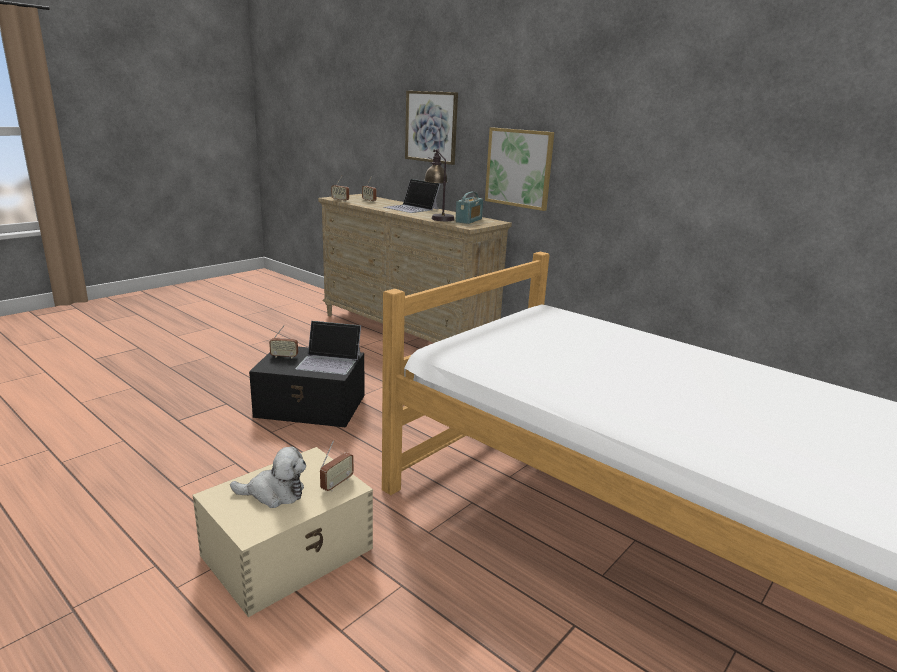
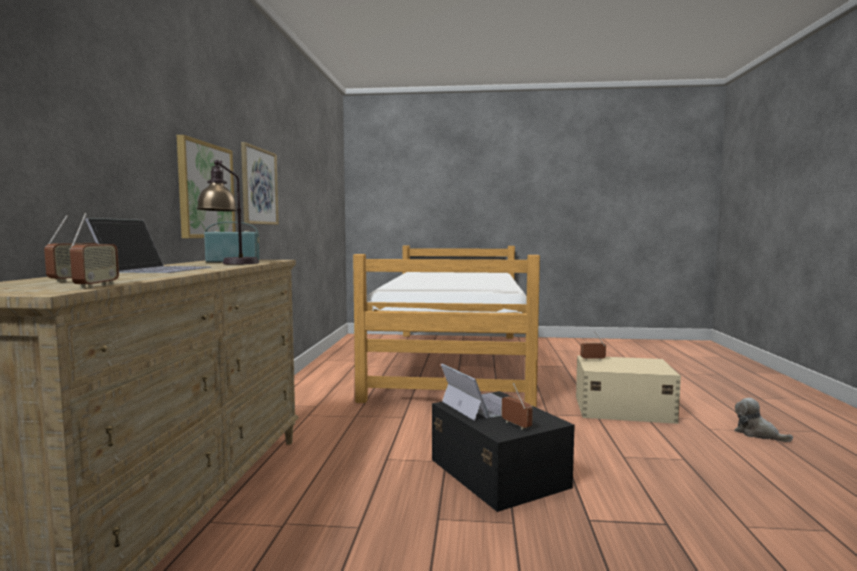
camera: 125 degrees left, 15 degrees down
(274, 493) = (631, 365): plush toy -> plush toy (757, 434)
(431, 127) = (86, 114): picture -> picture (259, 186)

